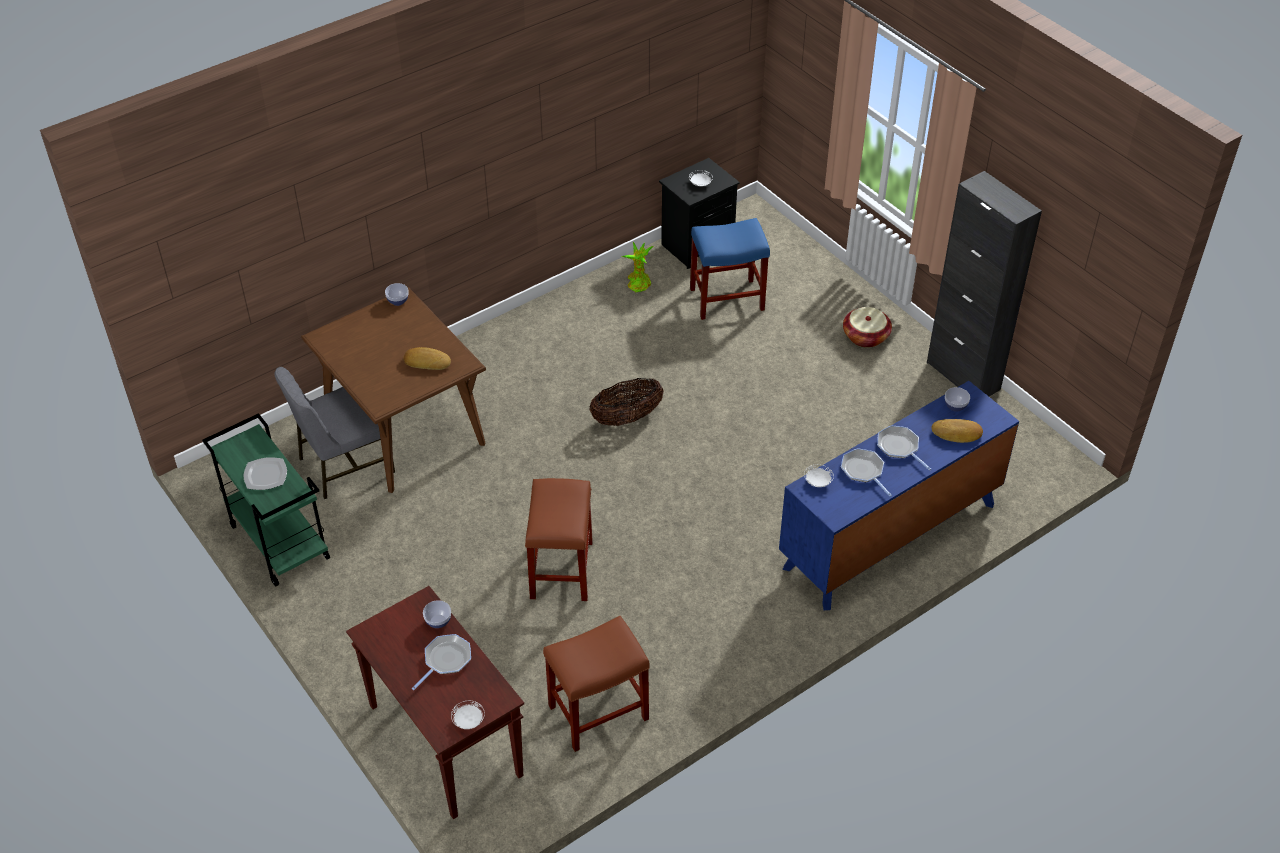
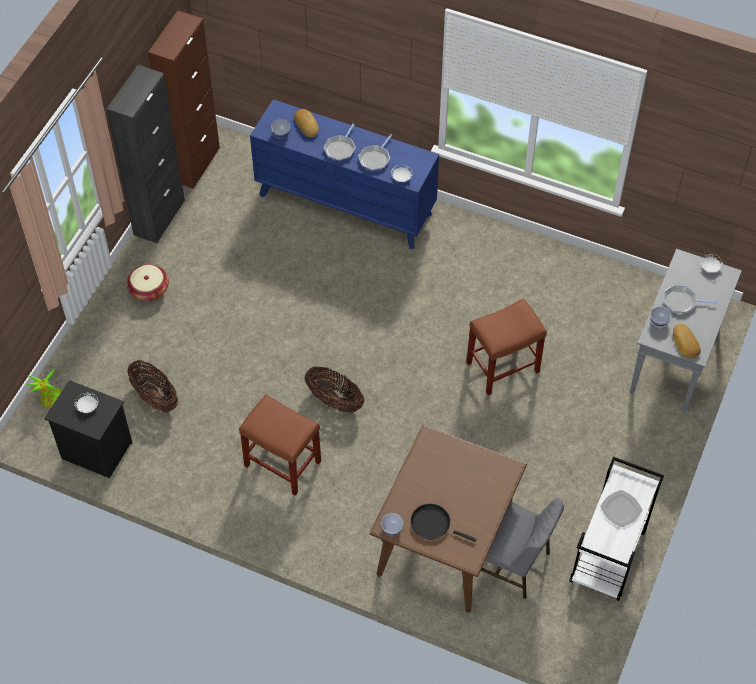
camera: 120 degrees left, 10 degrees up
(278, 542) = (608, 557): green cart -> white cart
(375, 328) = (433, 524): none -> black frying pan
(427, 361) = (444, 465): bread -> bread (685, 343)
(443, 740) = (675, 359): brown console table -> grey console table
(597, 713) = (594, 292): brown stool -> brown stool (284, 464)
(638, 282) = (170, 470): potted plant -> potted plant (50, 399)
(728, 298) = (155, 397): blue stool -> basket
(1030, 431) = (195, 164): none -> brown cabinet

